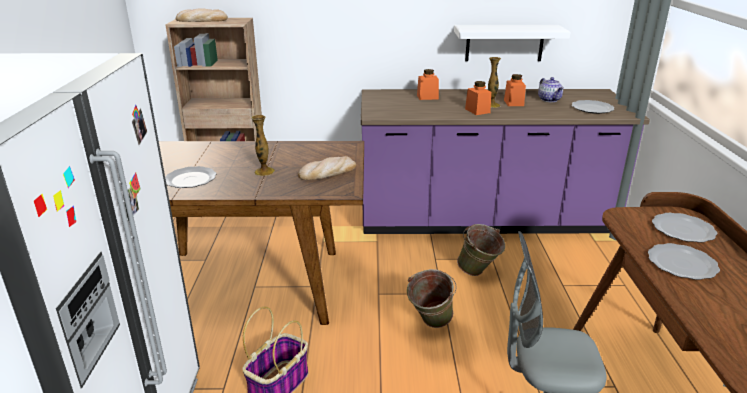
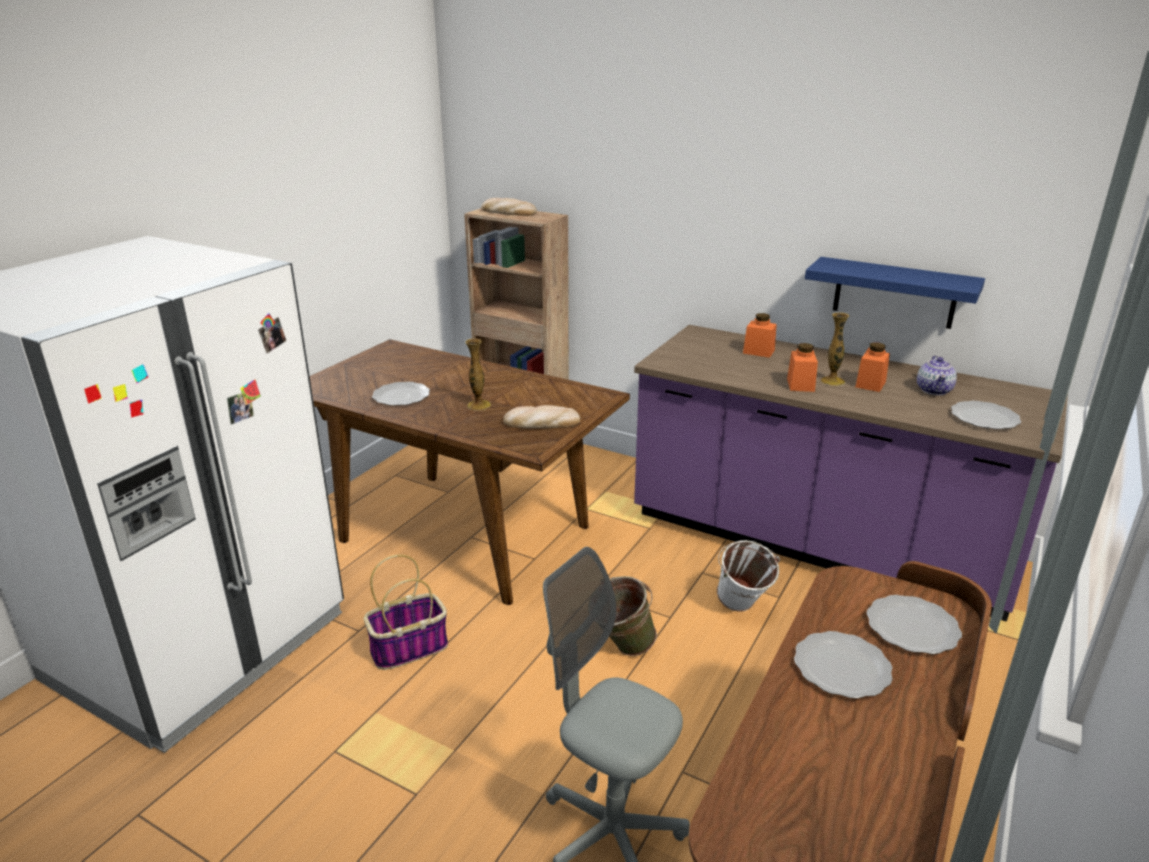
camera: 30 degrees right, 0 degrees up
(478, 273) = (741, 609): green bucket -> white bucket
(504, 43) = (894, 293): white shelf -> blue shelf

